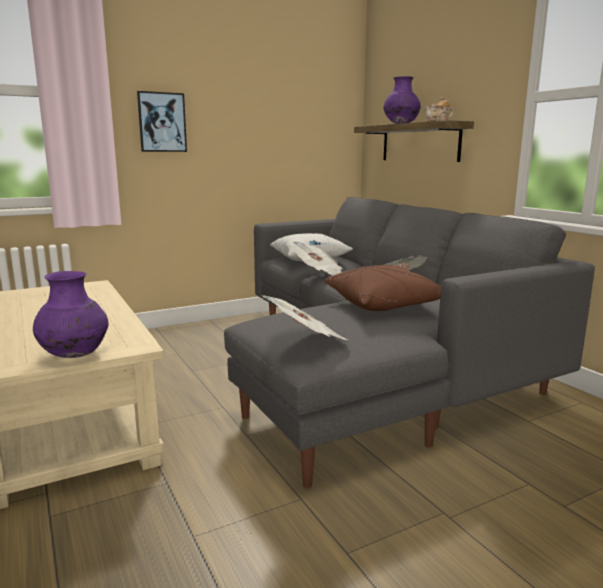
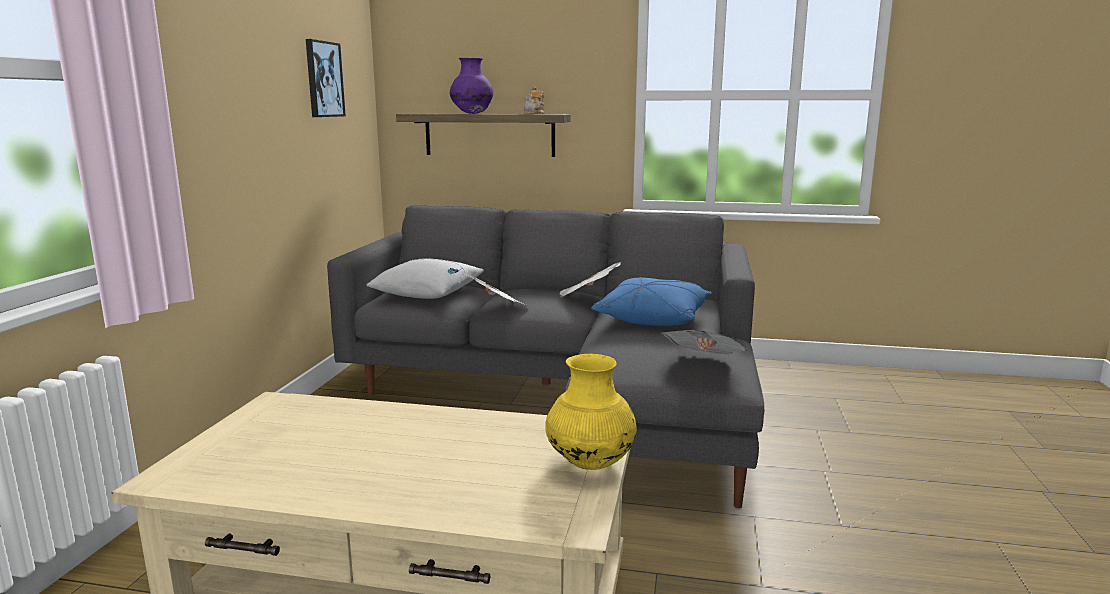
camera: 50 degrees left, 0 degrees up
(75, 355) = (590, 464): purple vase -> yellow vase
(162, 122) = (201, 118): picture -> picture (323, 79)
(385, 305) = (653, 318): brown pillow -> blue pillow

